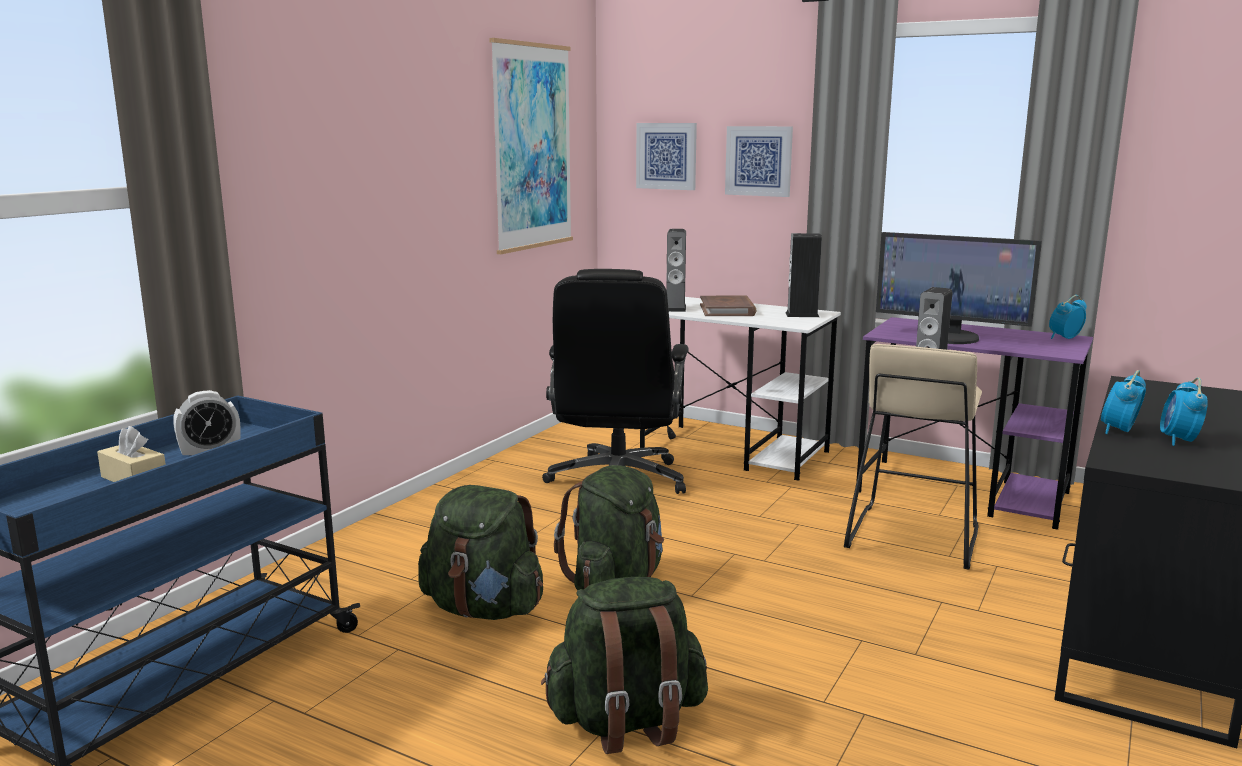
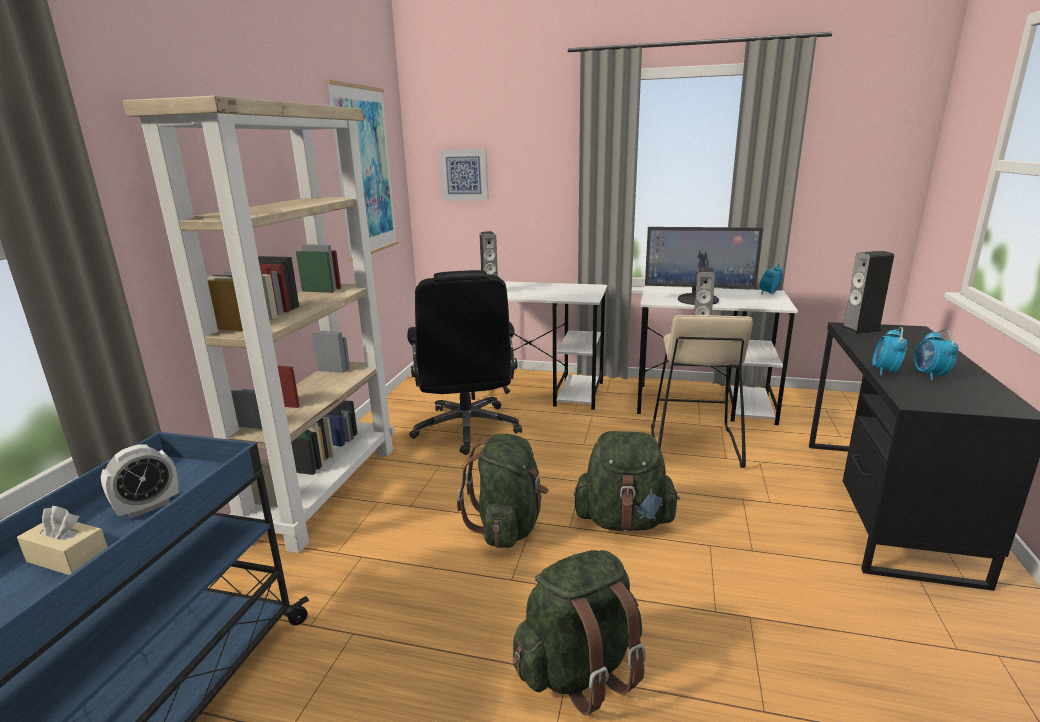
camera: 15 degrees left, 5 degrees up
(421, 520) = (324, 490): none -> beige bookcase
(484, 609) = (412, 573): green backpack -> green backpack (624, 521)
(727, 310) = (528, 290): brown book -> none
(759, 161) = (537, 176): picture -> none
(802, 315) = (584, 289): speaker -> speaker (861, 329)
(964, 492) = (705, 404): purple desk -> white desk

